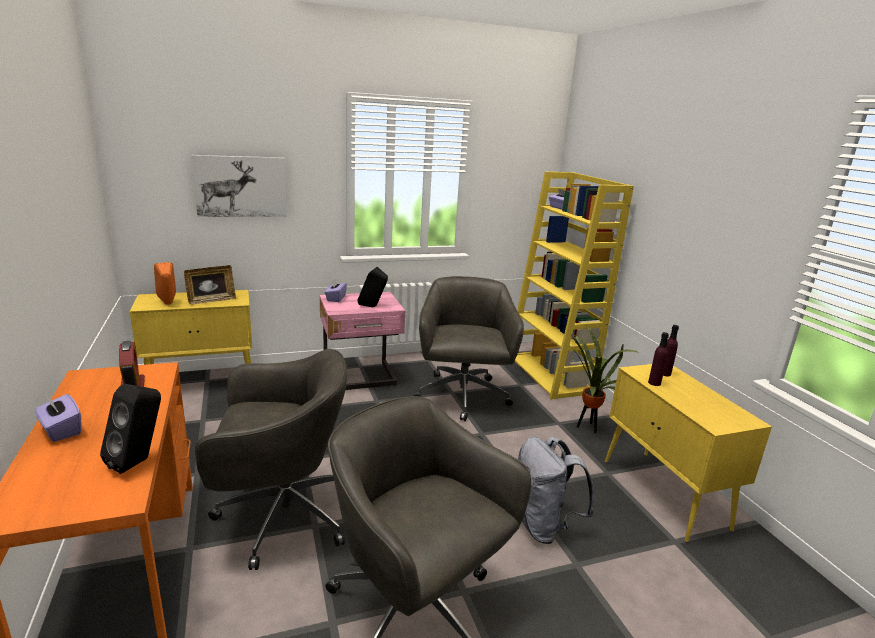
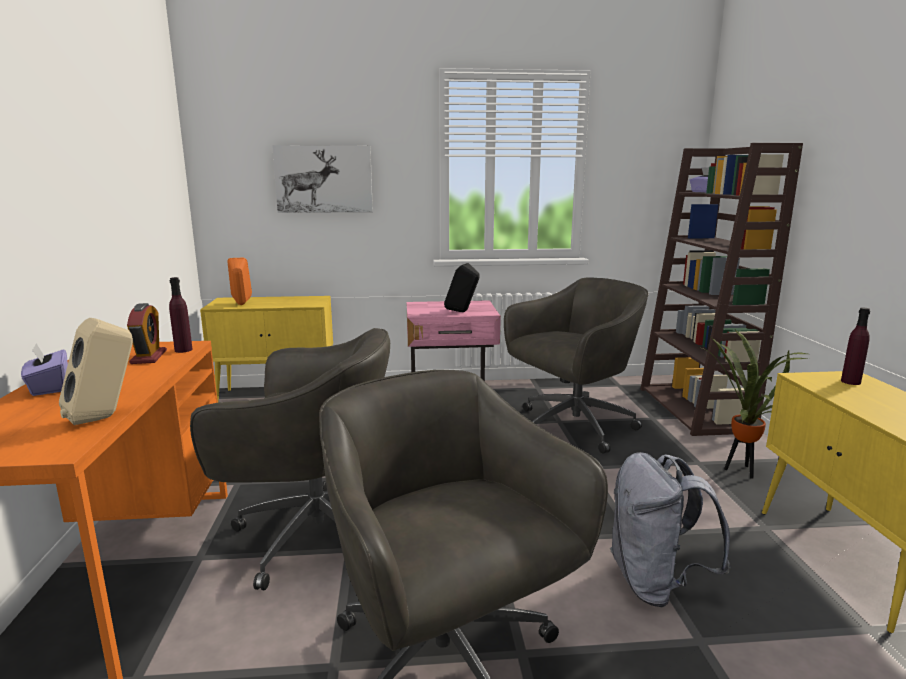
camera: 15 degrees right, 5 degrees down
(139, 461) = (105, 418): black speaker -> beige speaker
(211, 300) = (286, 303): picture frame -> none
(335, 298) = (423, 305): purple tissue box -> none
(462, 397) = (571, 427): grey office chair -> grey office chair turned 45 degrees clockwise
(550, 375) = (695, 409): yellow bookcase -> brown bookcase
(654, 383) = (832, 391): purple bottle -> purple bottle (183, 350)

